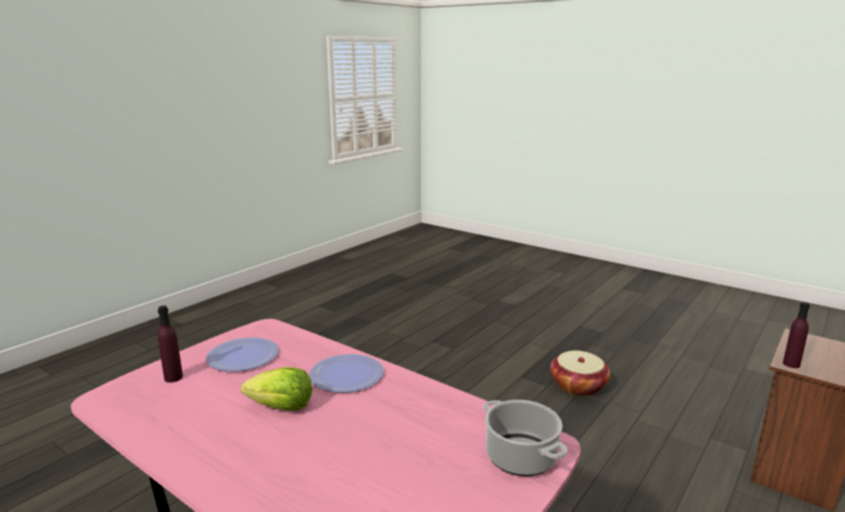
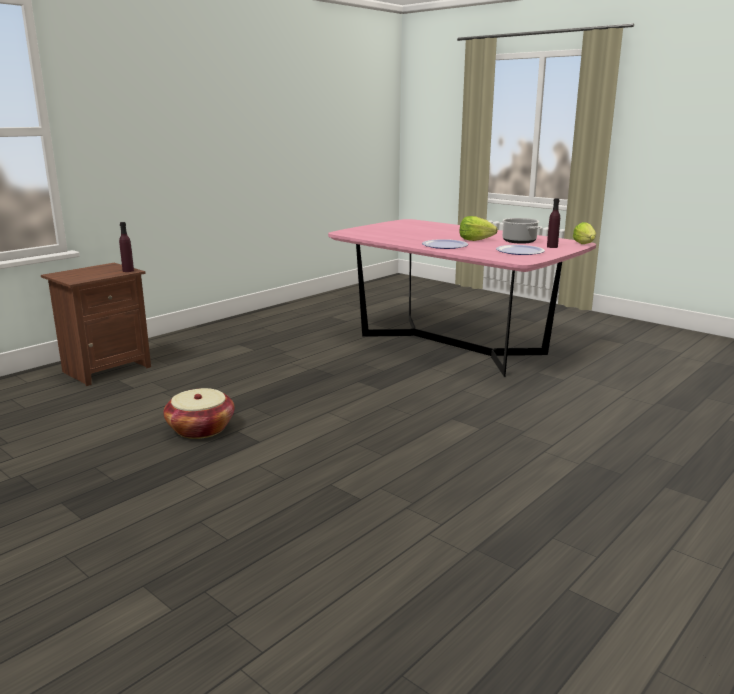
camera: 175 degrees left, 0 degrees up
(104, 391) = (585, 244): none -> lettuce
(519, 457) = (358, 231): cooking pot -> cooking pot (519, 241)

